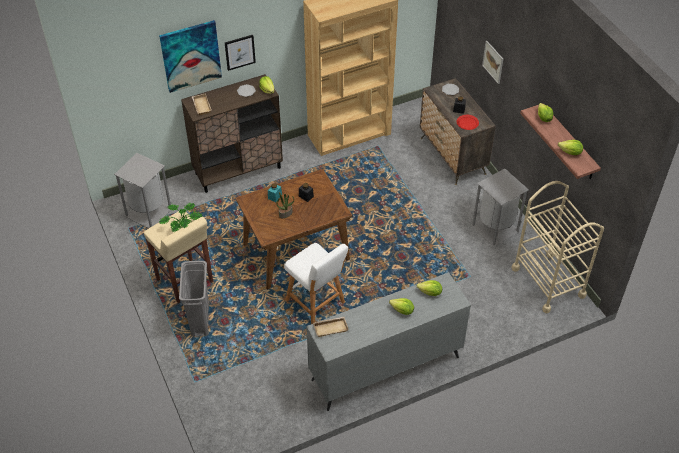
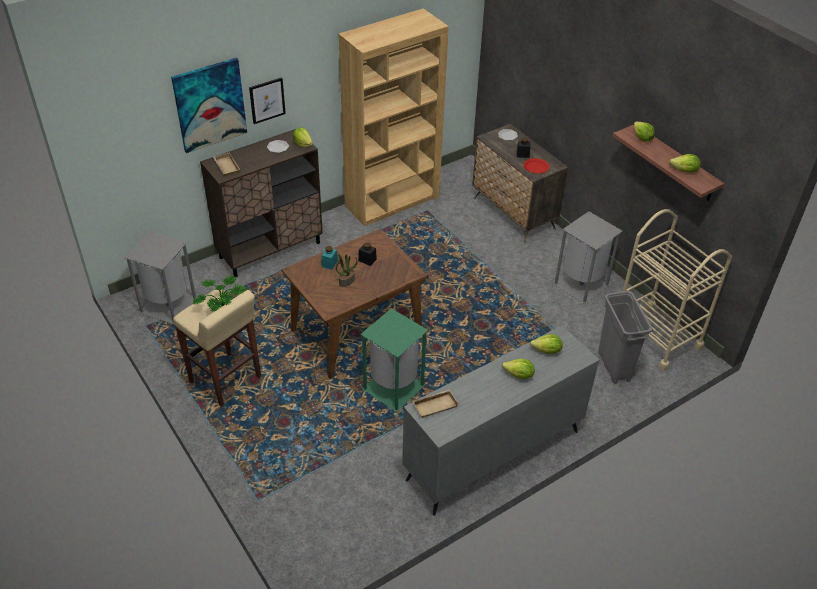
camera: 10 degrees left, 5 degrees down
(200, 321) = (253, 425): grey trash can -> grey trash can (614, 367)
(317, 303) = (393, 388): white stool -> green trash can
(493, 62) = (562, 91): picture -> none

